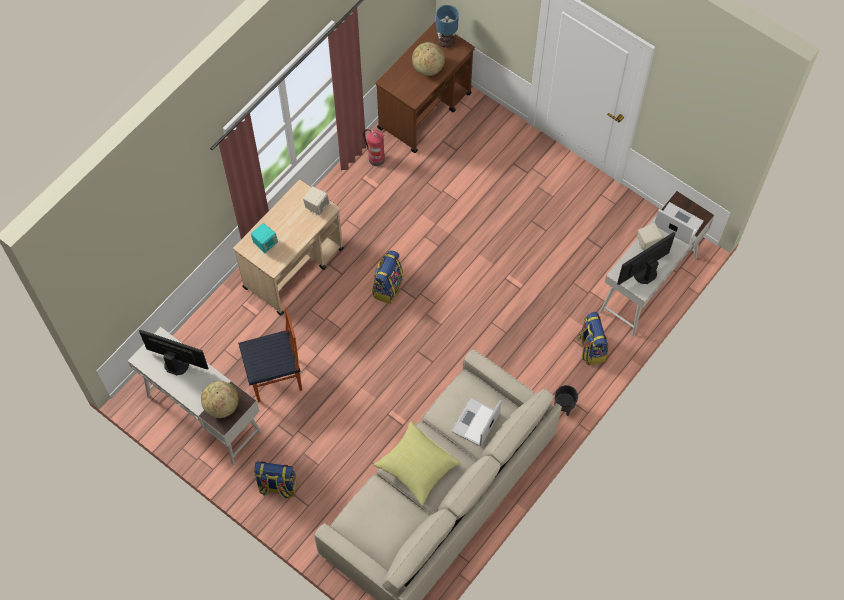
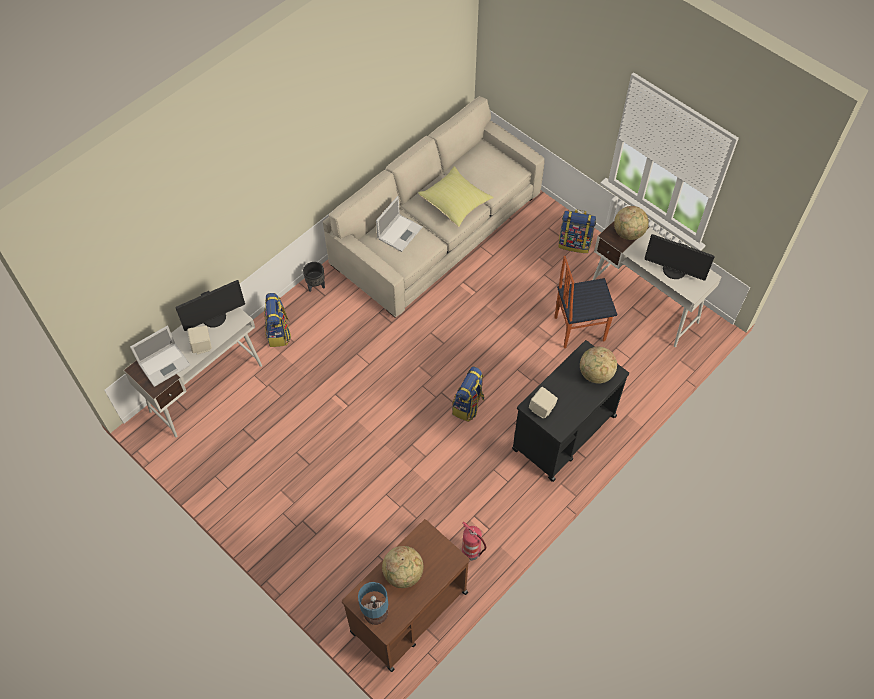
camera: 175 degrees left, 5 degrees down
(265, 244) = (595, 374): turquoise speaker -> globe
(294, 268) = (563, 433): beige cart -> black cart
(677, 223) = (165, 364): laptop -> laptop turned 75 degrees counterclockwise

